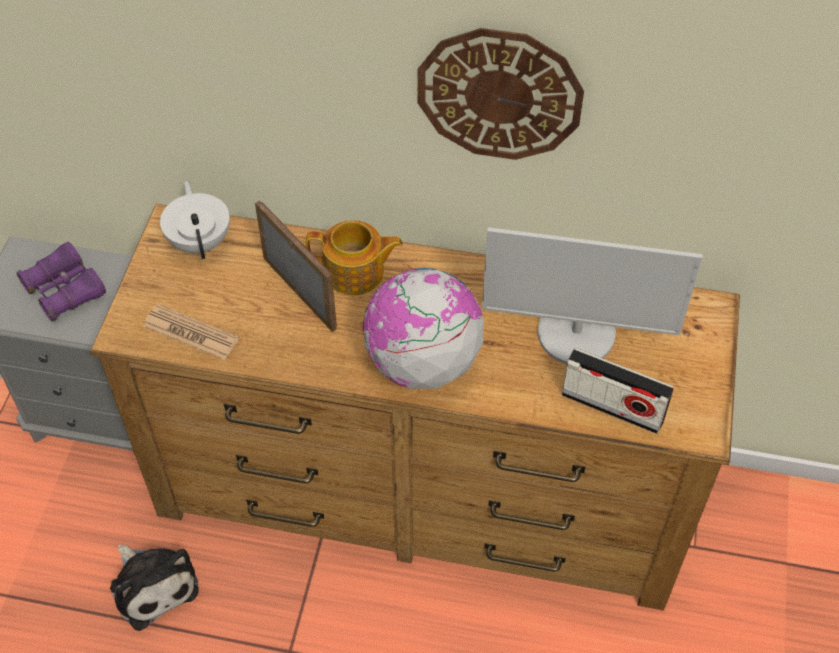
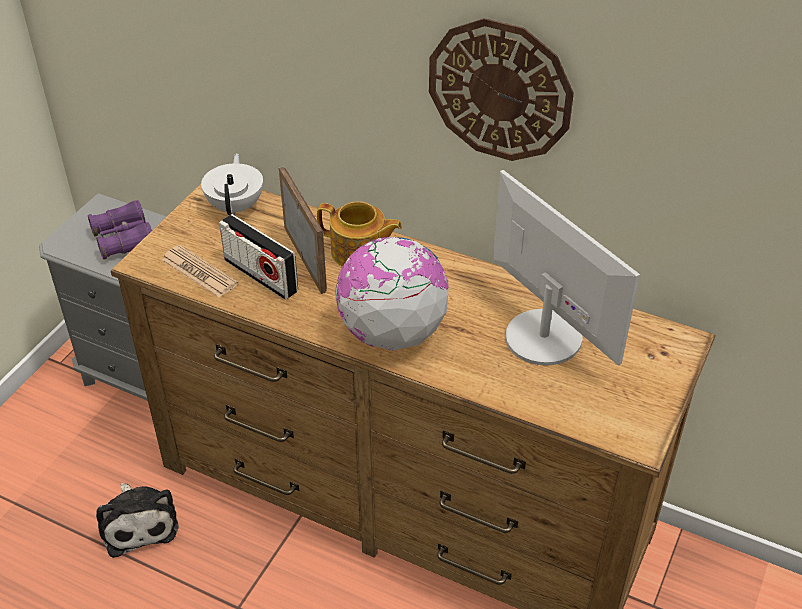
camera: 15 degrees right, 10 degrees down
(576, 334) = (544, 337): monitor -> monitor turned 150 degrees counterclockwise
(612, 407) = (557, 403): radio -> radio (261, 275)

